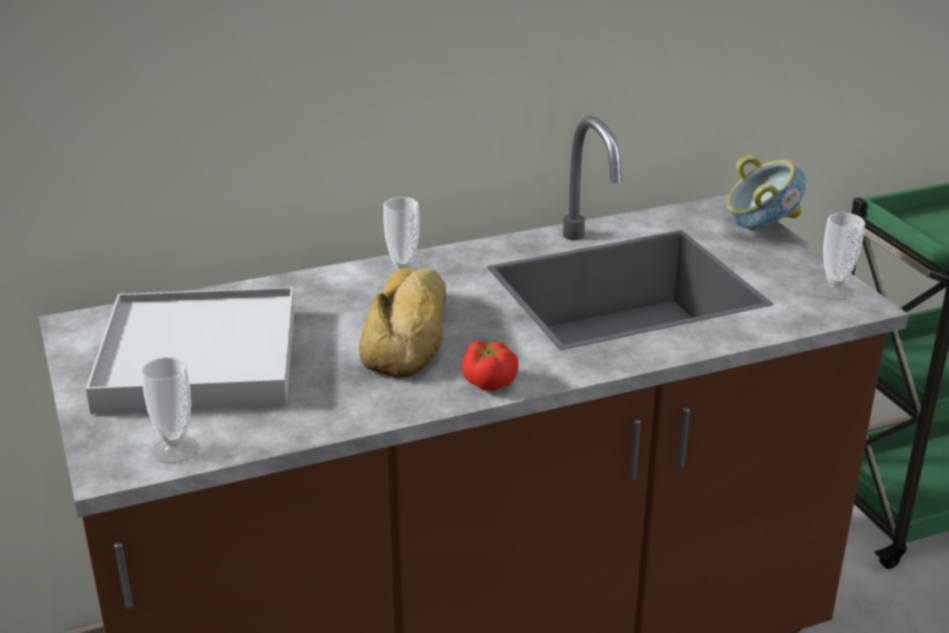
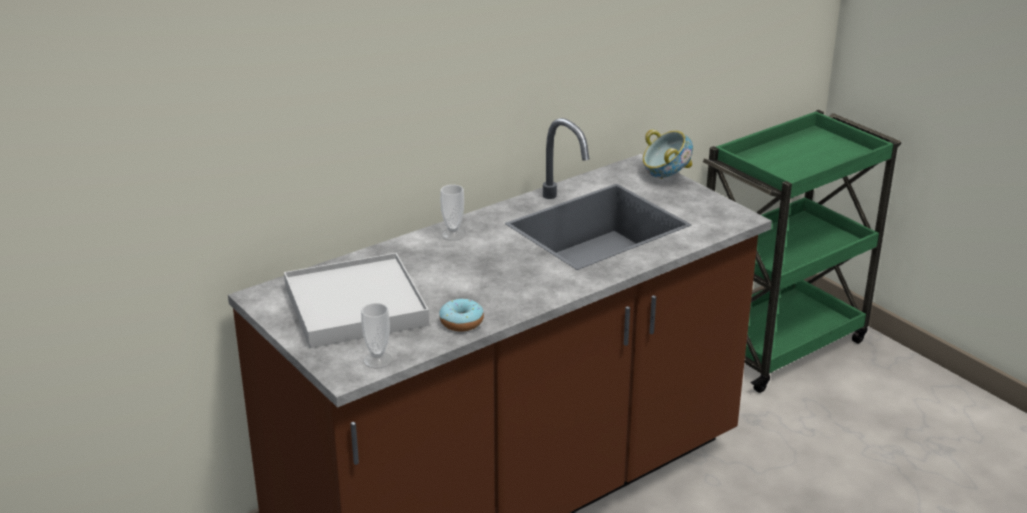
camera: 15 degrees left, 0 degrees up
(338, 408) = (461, 322): none -> donut
(410, 333) = (480, 272): bread -> none
(489, 381) = (544, 294): tomato -> none
(835, 290) = (724, 211): cup -> none

